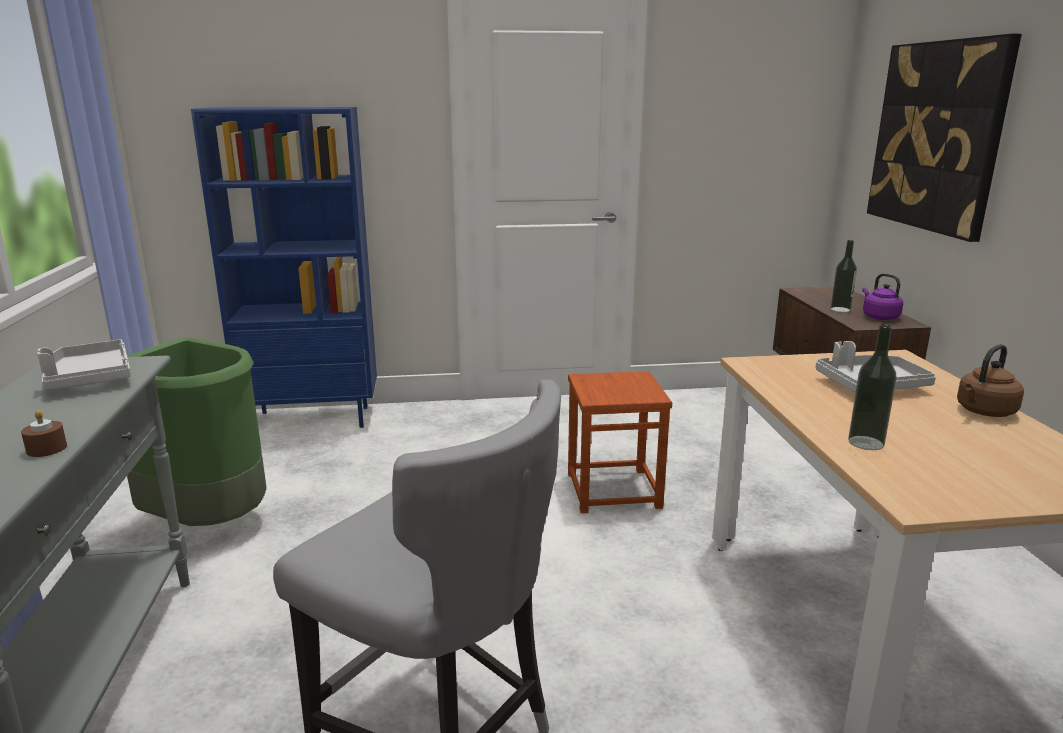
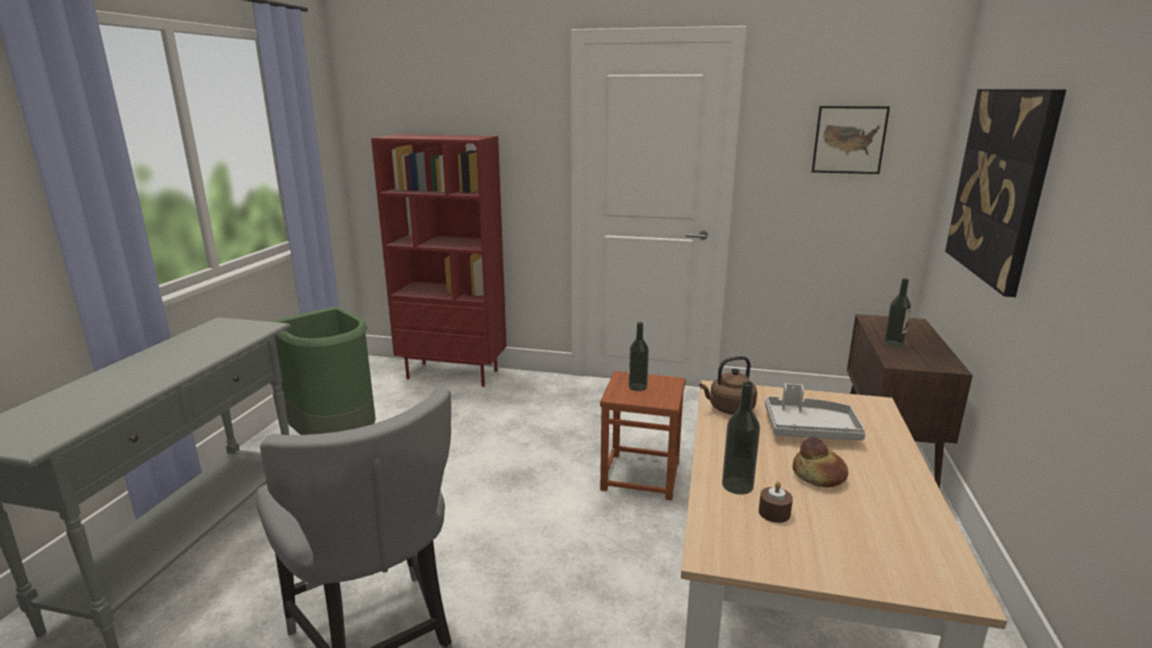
camera: 20 degrees right, 0 degrees up
(47, 449) = (153, 384): brown candle -> brown candle (774, 513)
(89, 378) = (226, 335): grey tray -> none
(313, 419) = (453, 374): blue bookcase -> red bookcase
(609, 386) = (637, 387): none -> bottle
(755, 104) = (849, 140): none -> picture
(879, 317) = (926, 356): purple kettle -> none
(924, 422) = (818, 476): none -> bread
(984, 412) = (894, 476): brown kettle -> brown kettle (729, 409)

